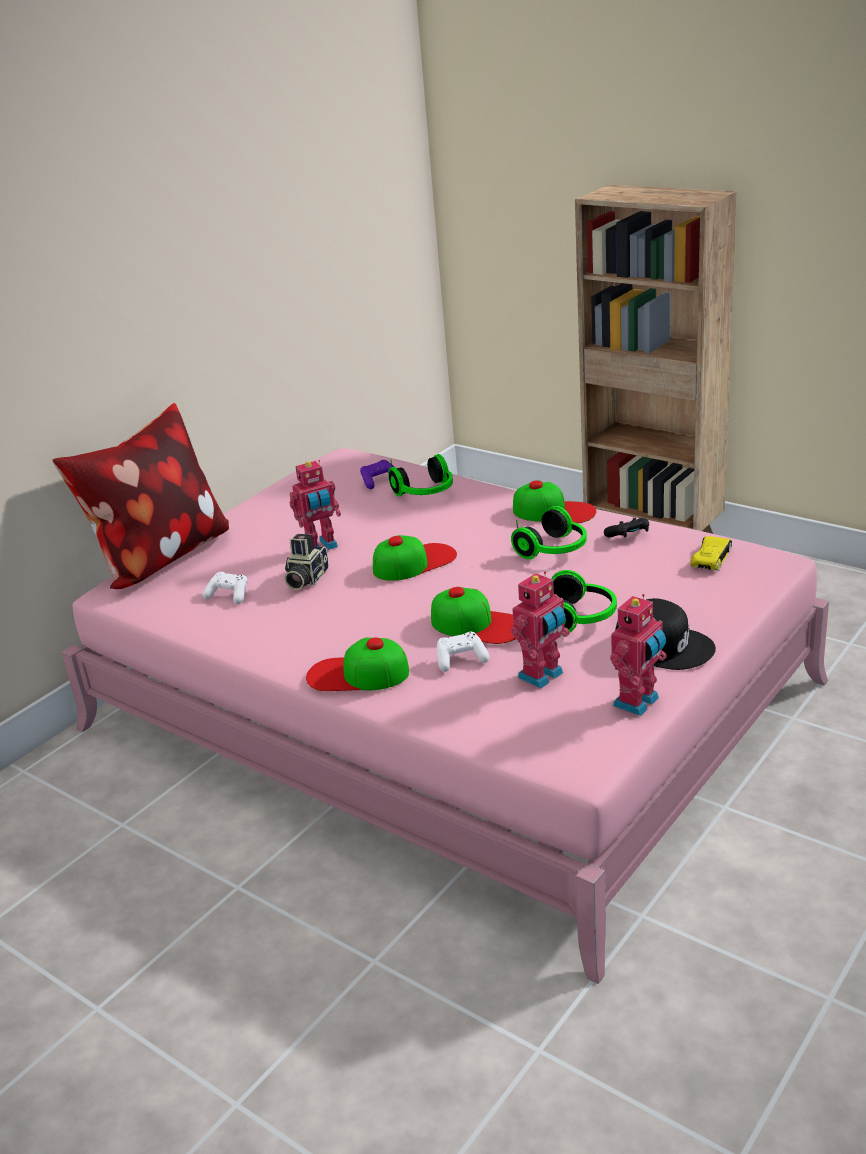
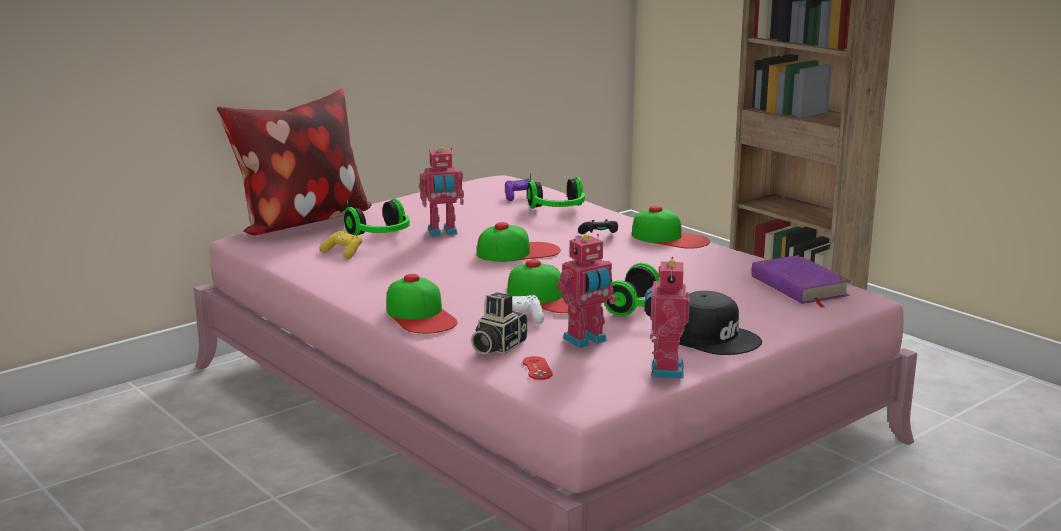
camera: 10 degrees right, 10 degrees down
(229, 595) = (343, 253): white game controller -> yellow game controller
(305, 579) = (415, 251): camera -> camera (497, 346)
(357, 674) = (420, 315): cap -> cap turned 135 degrees counterclockwise
(513, 726) = (537, 368): none -> red game controller
(555, 550) = (653, 262): headphones -> headphones (381, 235)
(628, 536) = (729, 262): black game controller -> black game controller (599, 236)
(638, 703) = (664, 370): toy robot -> toy robot turned 135 degrees clockwise
(711, 558) = (799, 286): yellow toy car -> purple book

